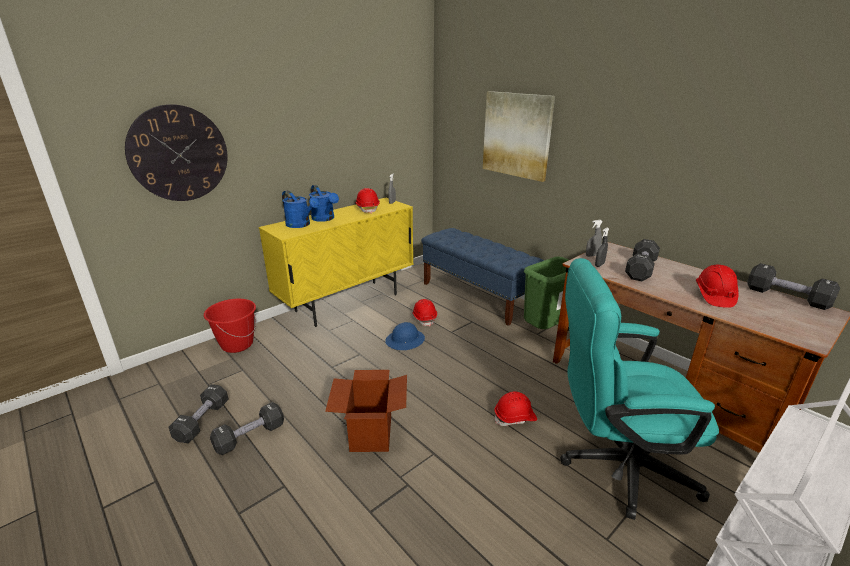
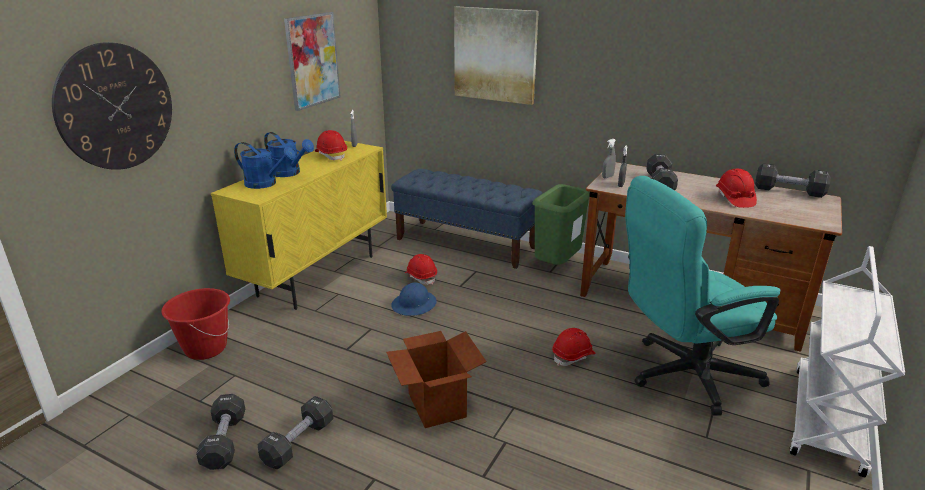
camera: 20 degrees left, 0 degrees up
(363, 131) = (312, 60): none -> picture

